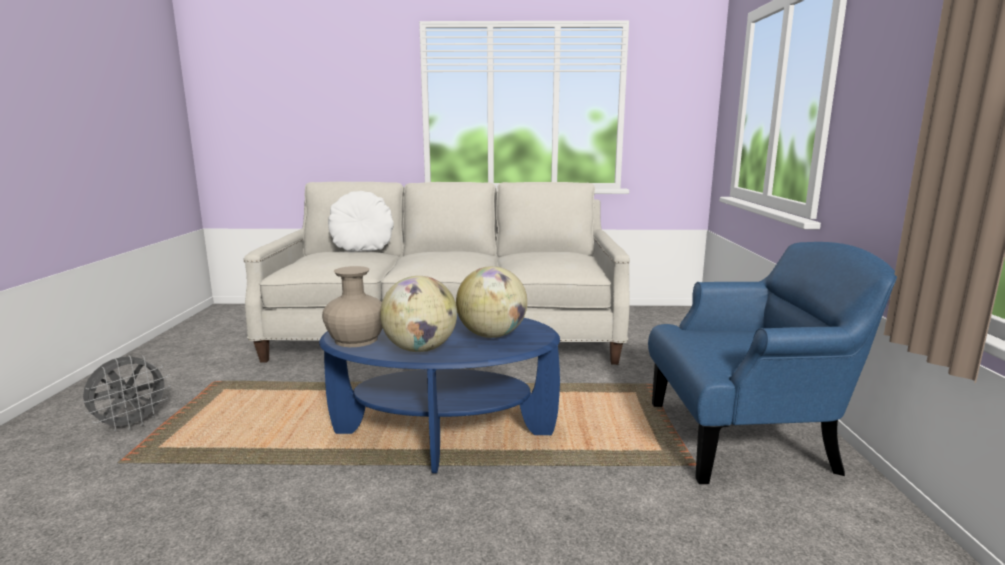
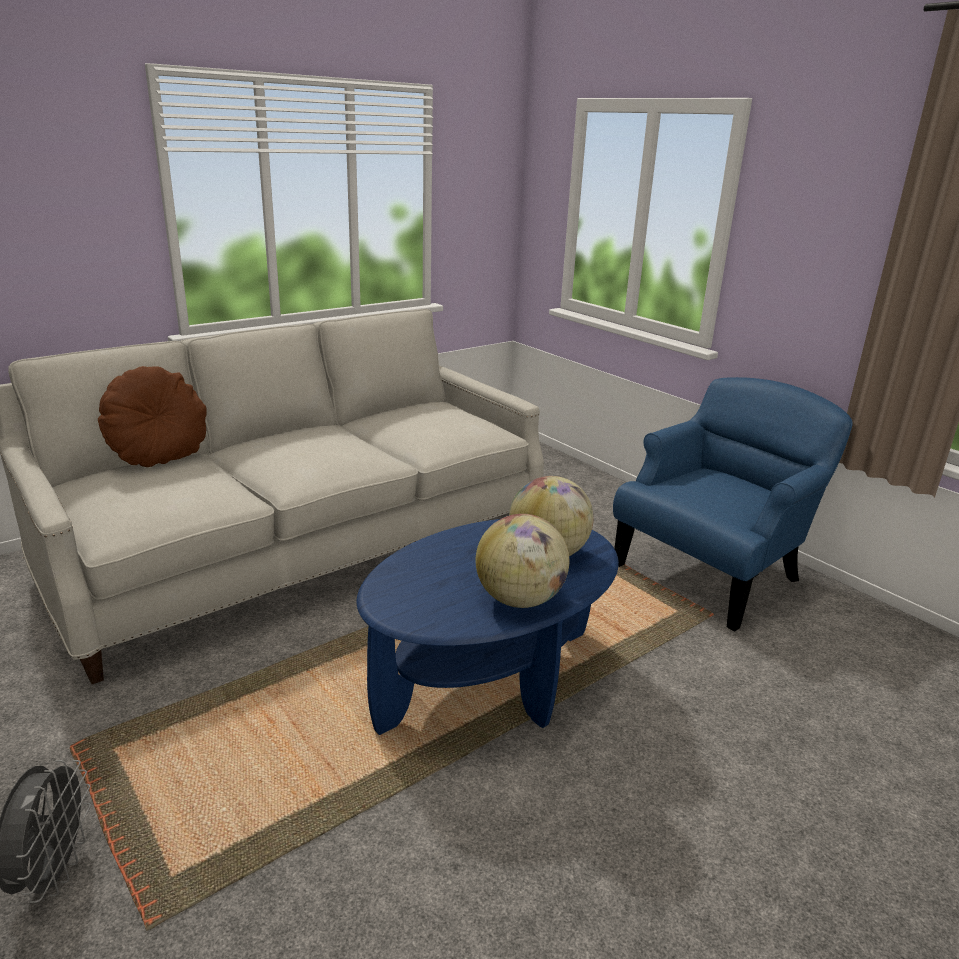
camera: 40 degrees left, 10 degrees up
(356, 339) = (429, 613): beige vase -> none
(363, 250) = (160, 459): white pillow -> brown pillow

